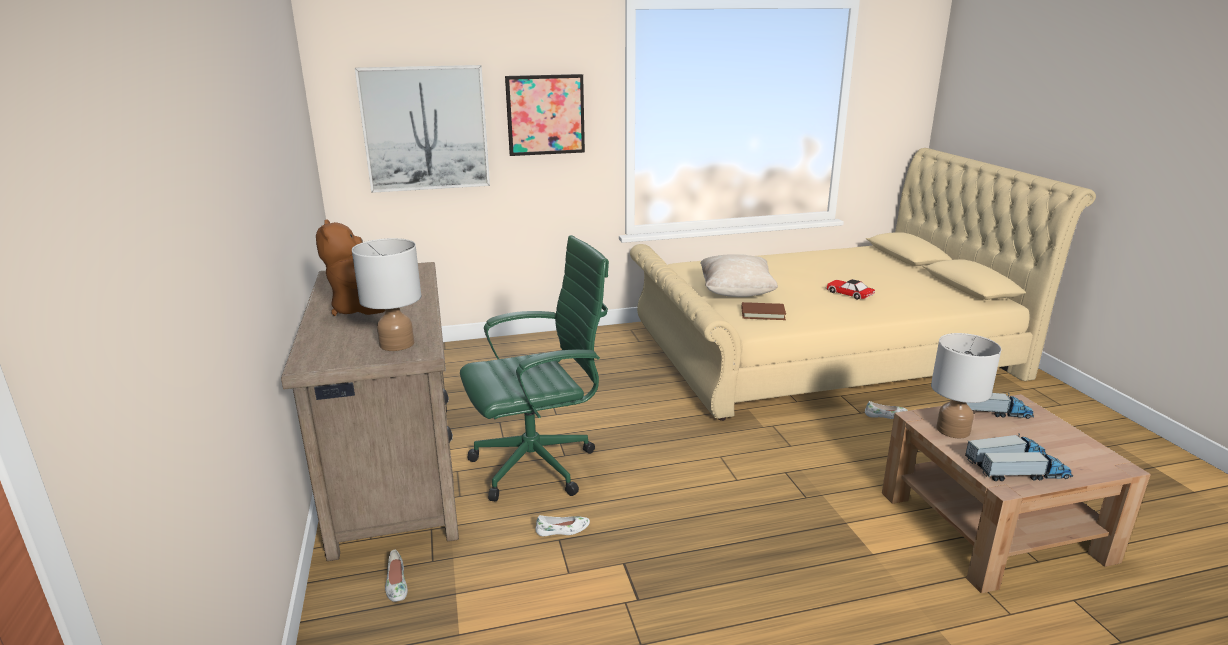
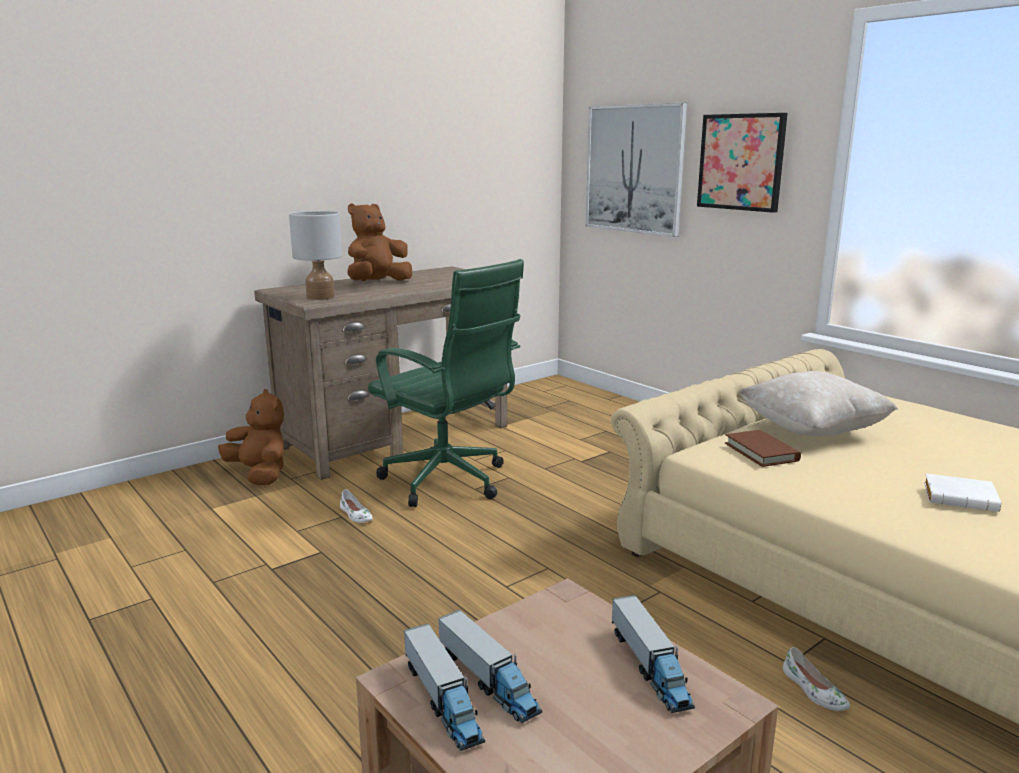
camera: 65 degrees right, 5 degrees down
(396, 584) = (260, 474): white shoe -> brown plush toy
(849, 294) = (961, 498): toy car -> white book
(952, 430) = (549, 628): grey table lamp -> none

